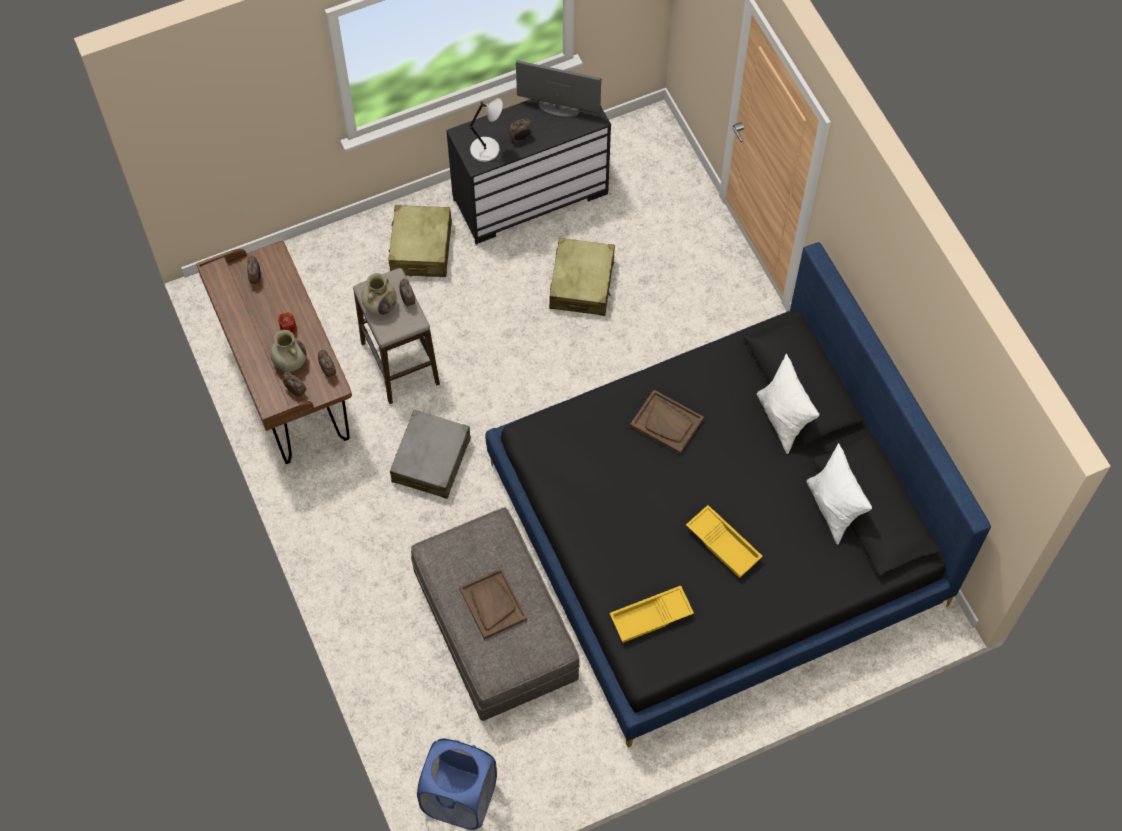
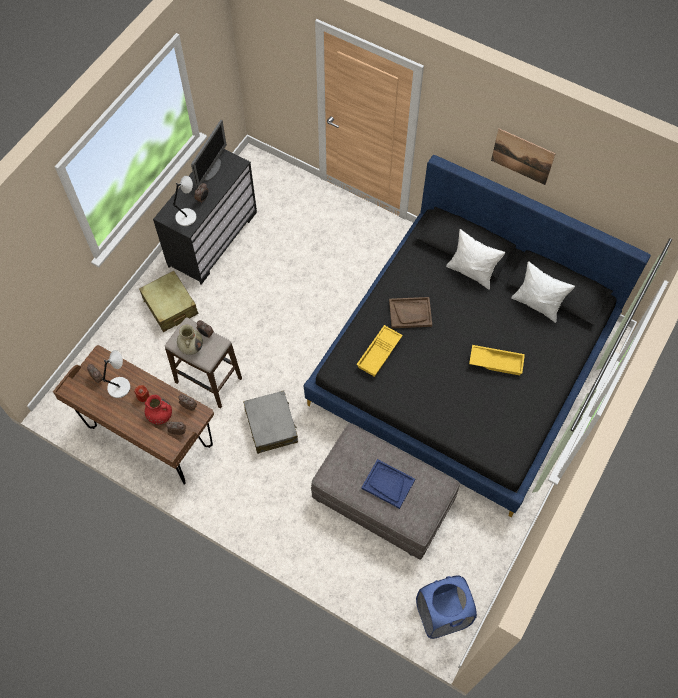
camera: 35 degrees left, 0 degrees up
(272, 302) = (120, 386): none -> grey table lamp
(290, 362) = (160, 416): beige vase -> red vase
(492, 604) = (388, 484): brown tray -> blue tray
(558, 108) = (211, 169): monitor -> monitor turned 135 degrees clockwise
(582, 284) = (280, 271): beige suitcase -> none
(651, 618) = (490, 430): yellow tray -> yellow tray (379, 353)
(898, 305) = (522, 156): none -> picture

